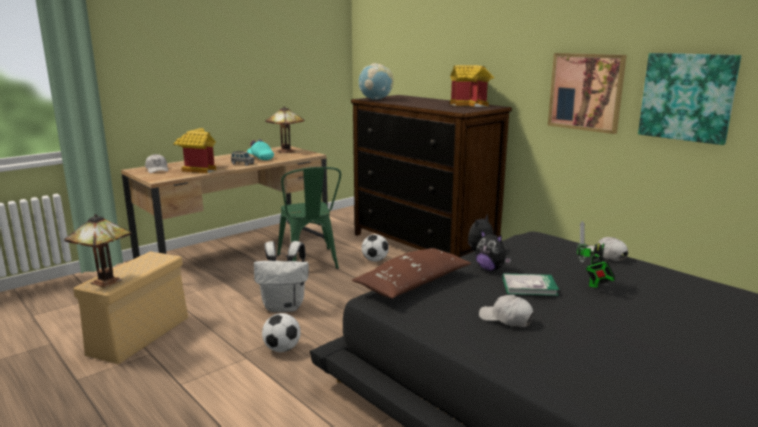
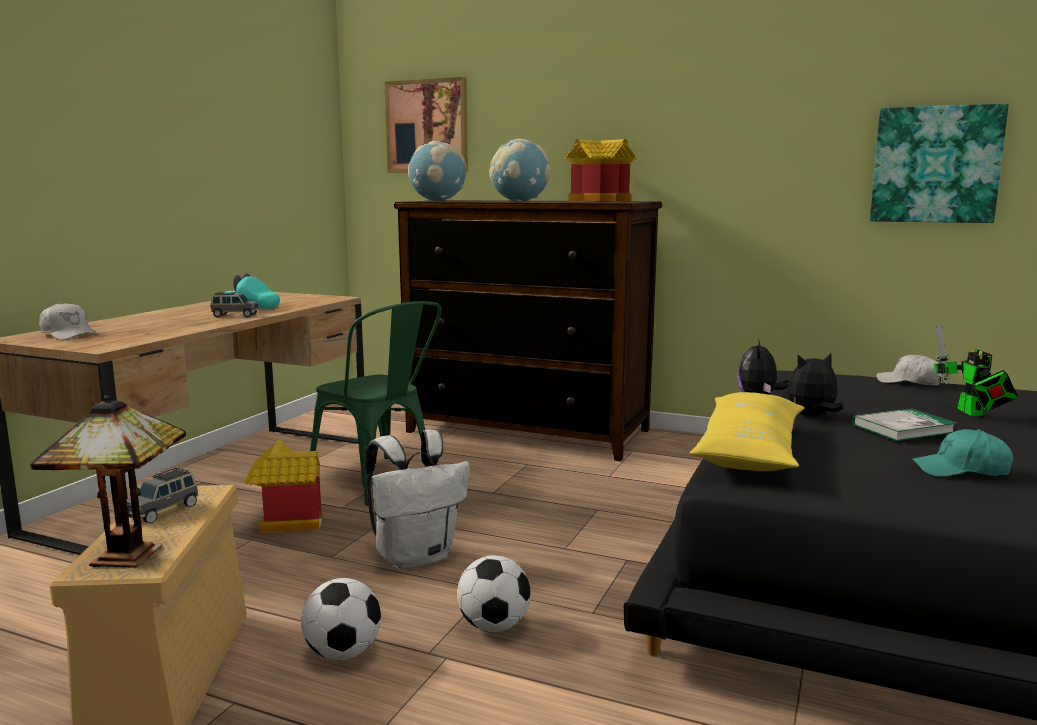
camera: 25 degrees left, 5 degrees down
(141, 264) = (164, 511): none -> grey toy car
(198, 169) = (159, 328): toy house -> toy house (284, 522)
(286, 151) = (280, 297): table lamp -> none
(375, 260) = (482, 462): football -> football (343, 653)
(413, 284) = (750, 451): brown pillow -> yellow pillow
(414, 104) = (520, 201): none -> globe
(490, 269) = (812, 416): plush toy -> plush toy turned 150 degrees clockwise
(506, 319) = (961, 470): white cap -> turquoise cap
(586, 92) = (782, 170): picture -> picture (427, 126)

